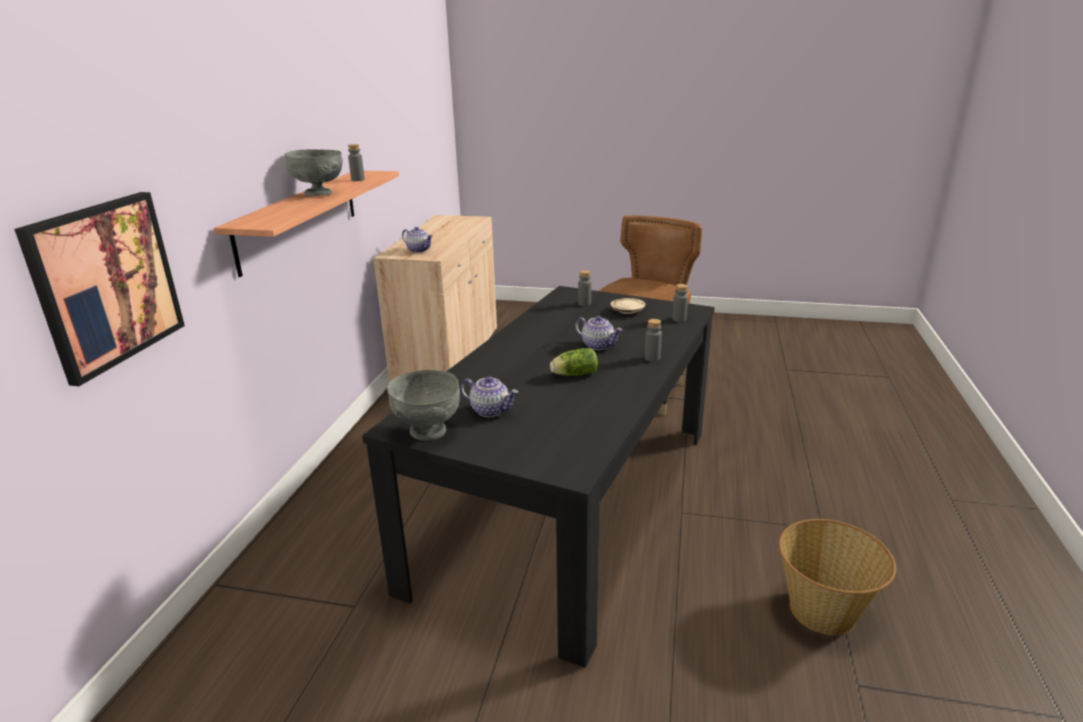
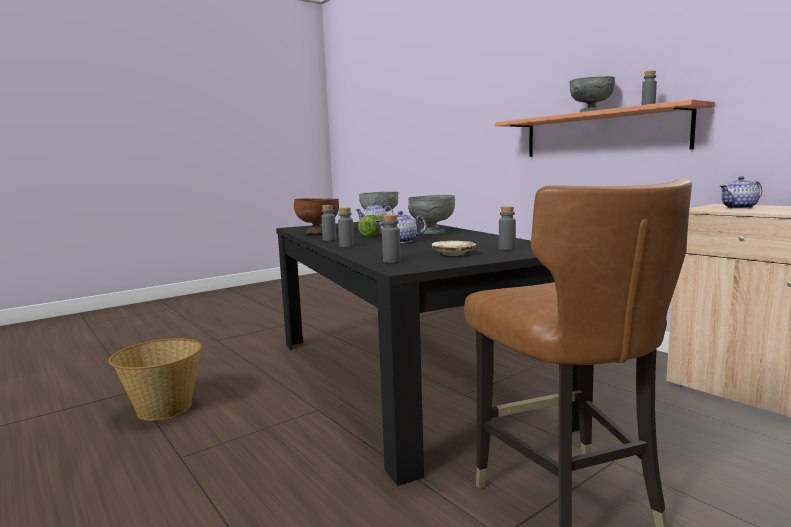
camera: 130 degrees right, 15 degrees down
(106, 284) = (462, 134): picture -> none
(525, 353) = (431, 232): none -> grey bowl
(599, 416) = (318, 233): none -> brown bowl
(633, 383) = (329, 239): none -> grey bottle

